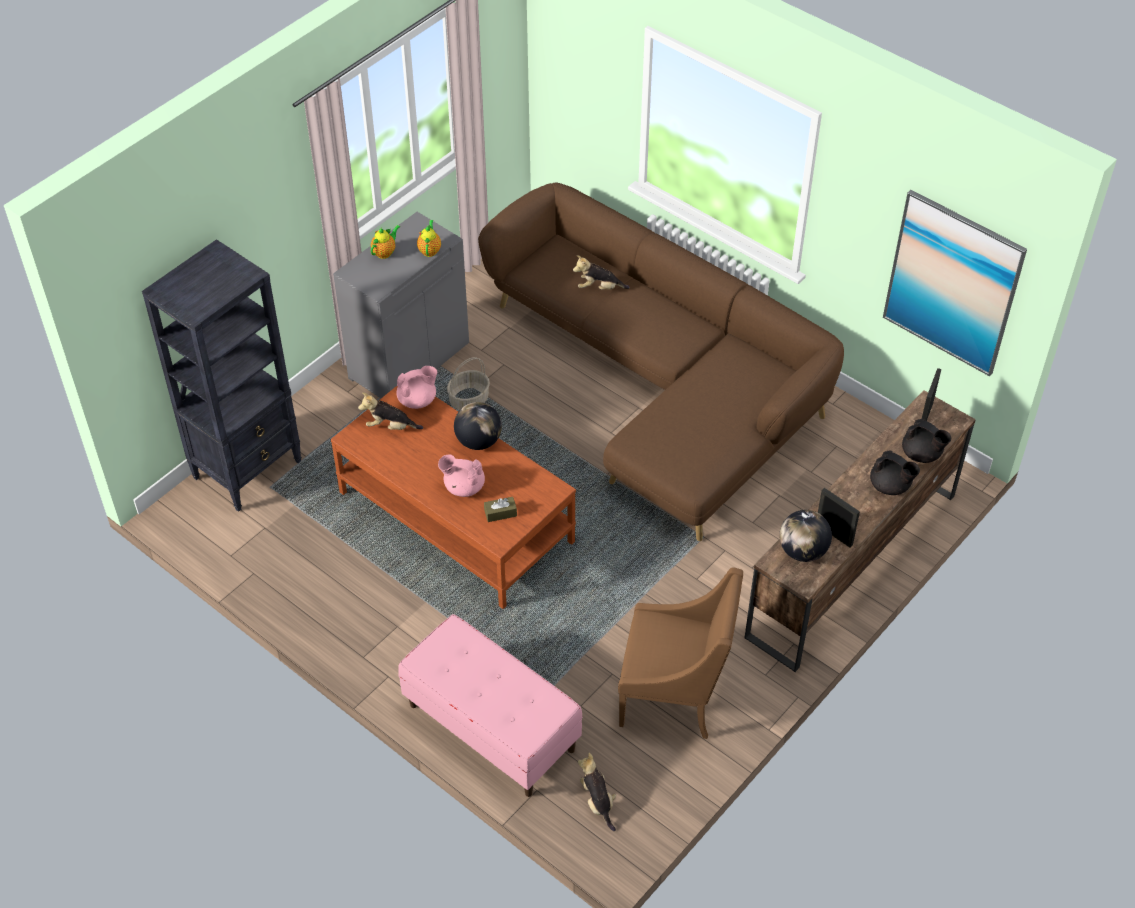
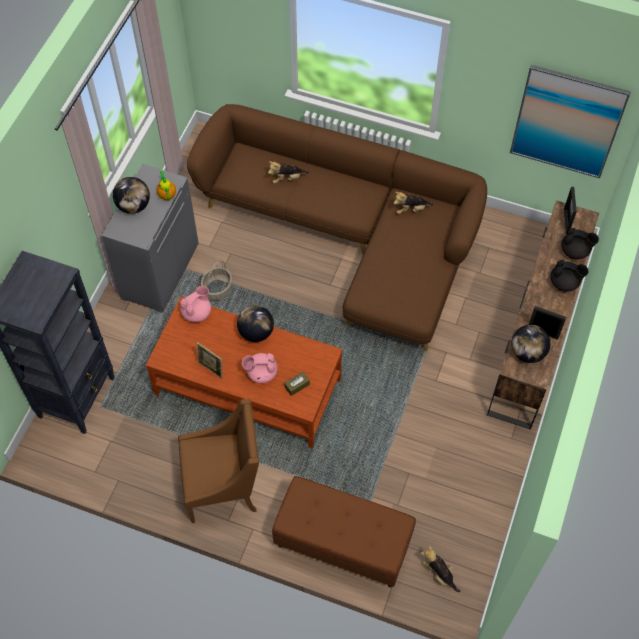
camera: 20 degrees left, 10 degrees up
(385, 252) = (133, 206): teapot -> globe
(390, 426) = (186, 340): plush toy -> plush toy (411, 209)
(405, 465) = (211, 369): none -> picture frame
(491, 727) = (342, 543): pink bench -> brown bench
(674, 696) = (458, 475): brown armchair -> brown armchair (224, 486)

